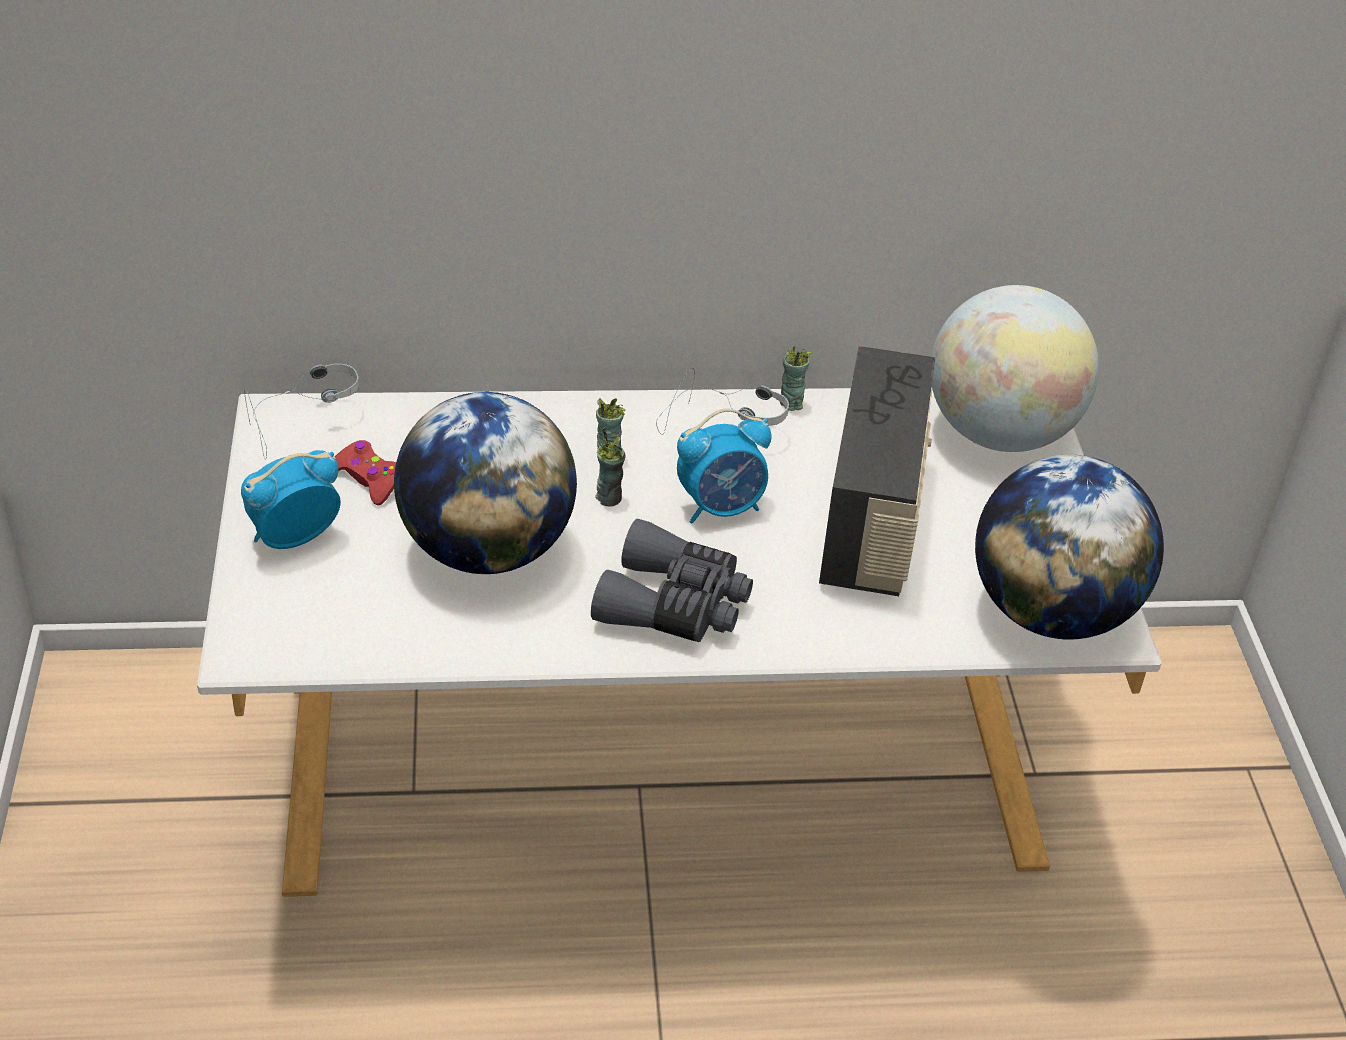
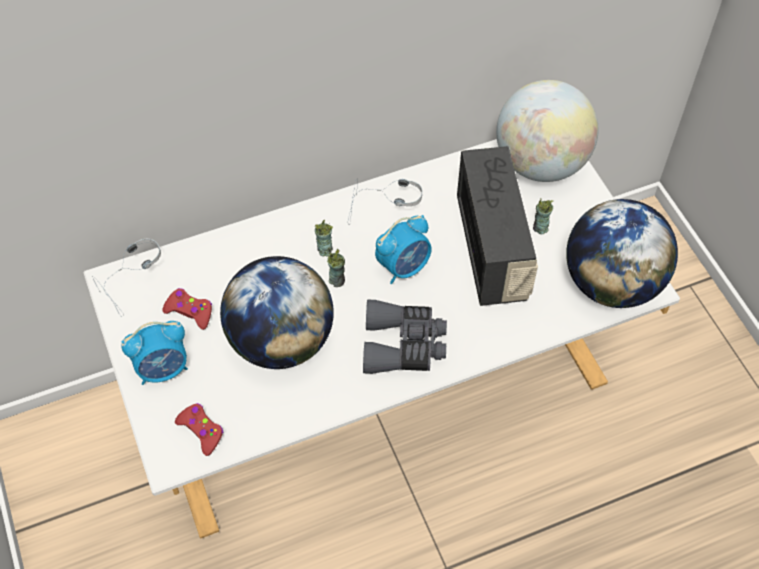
camera: 15 degrees left, 15 degrees up
(293, 538) = (163, 369): alarm clock -> alarm clock turned 150 degrees counterclockwise
(310, 628) = (201, 430): none -> red game controller
(791, 403) = (415, 177): cup -> cup (540, 228)

